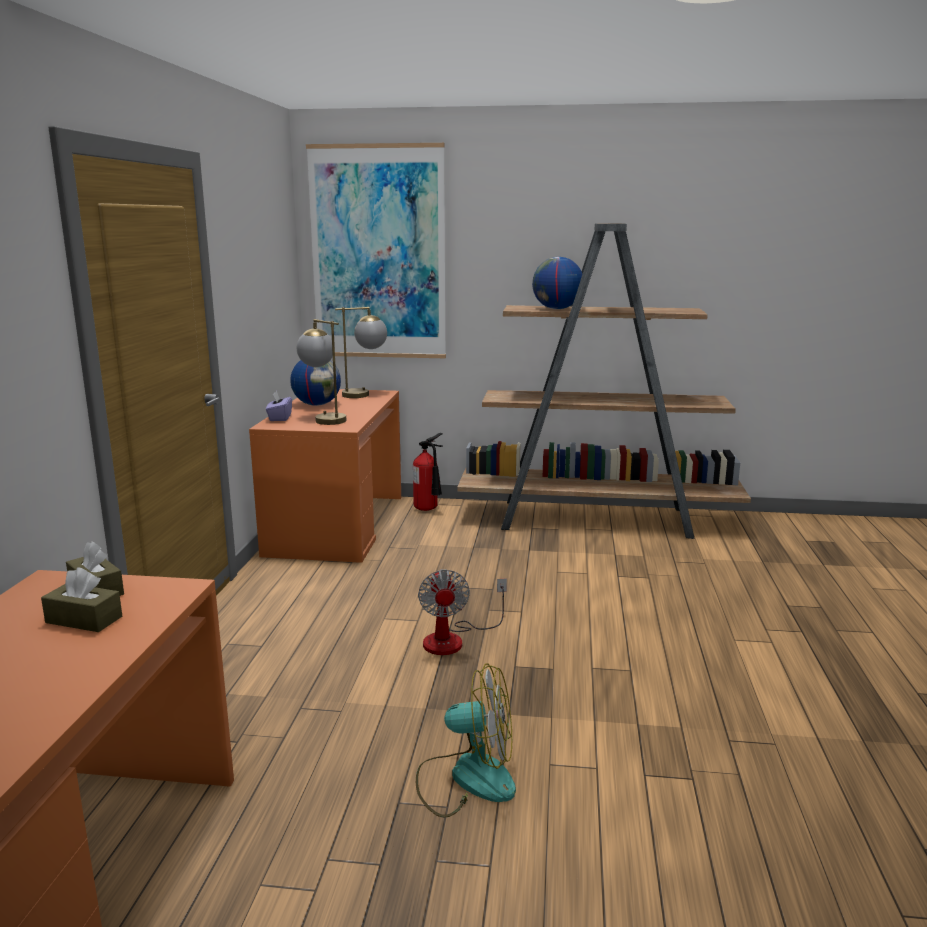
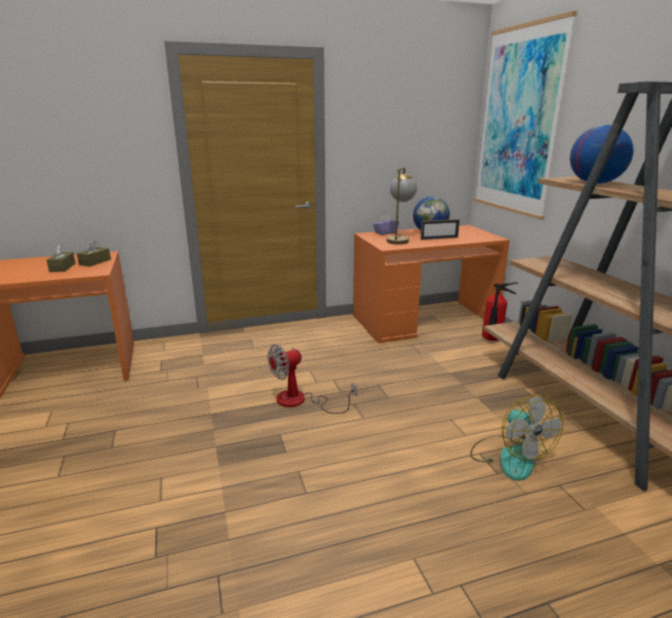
camera: 65 degrees right, 5 degrees up
(349, 406) = (439, 238): none -> picture frame
(365, 394) = (478, 235): table lamp -> none
(467, 778) = (140, 447): fan -> fan (509, 456)

